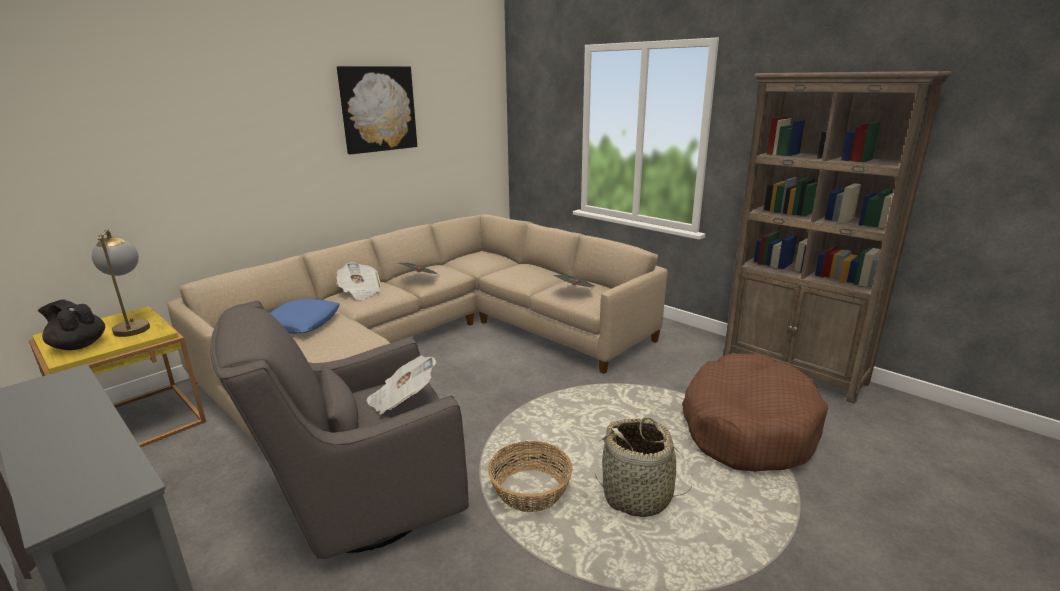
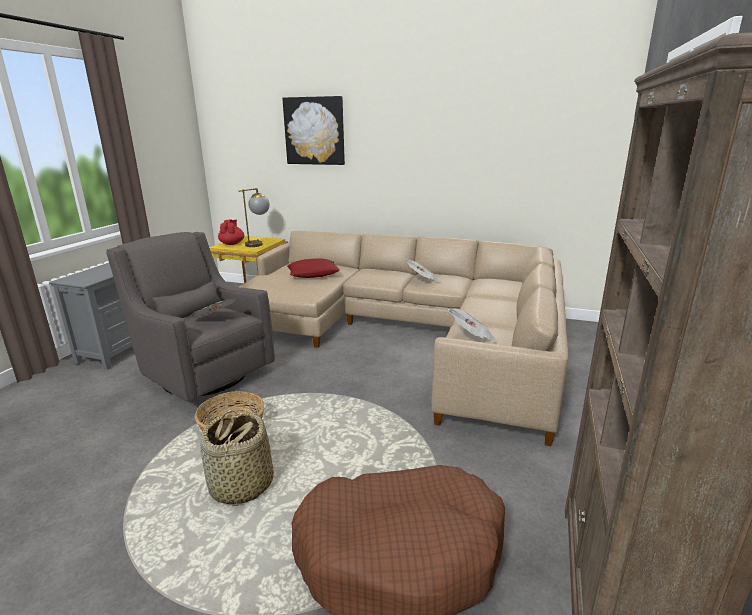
camera: 65 degrees right, 0 degrees up
(78, 345) = (232, 244): black teapot -> red teapot
(301, 323) = (313, 273): blue pillow -> red pillow
(360, 292) = (376, 272): newspaper -> none
(378, 109) = (459, 131): picture -> picture (314, 131)

